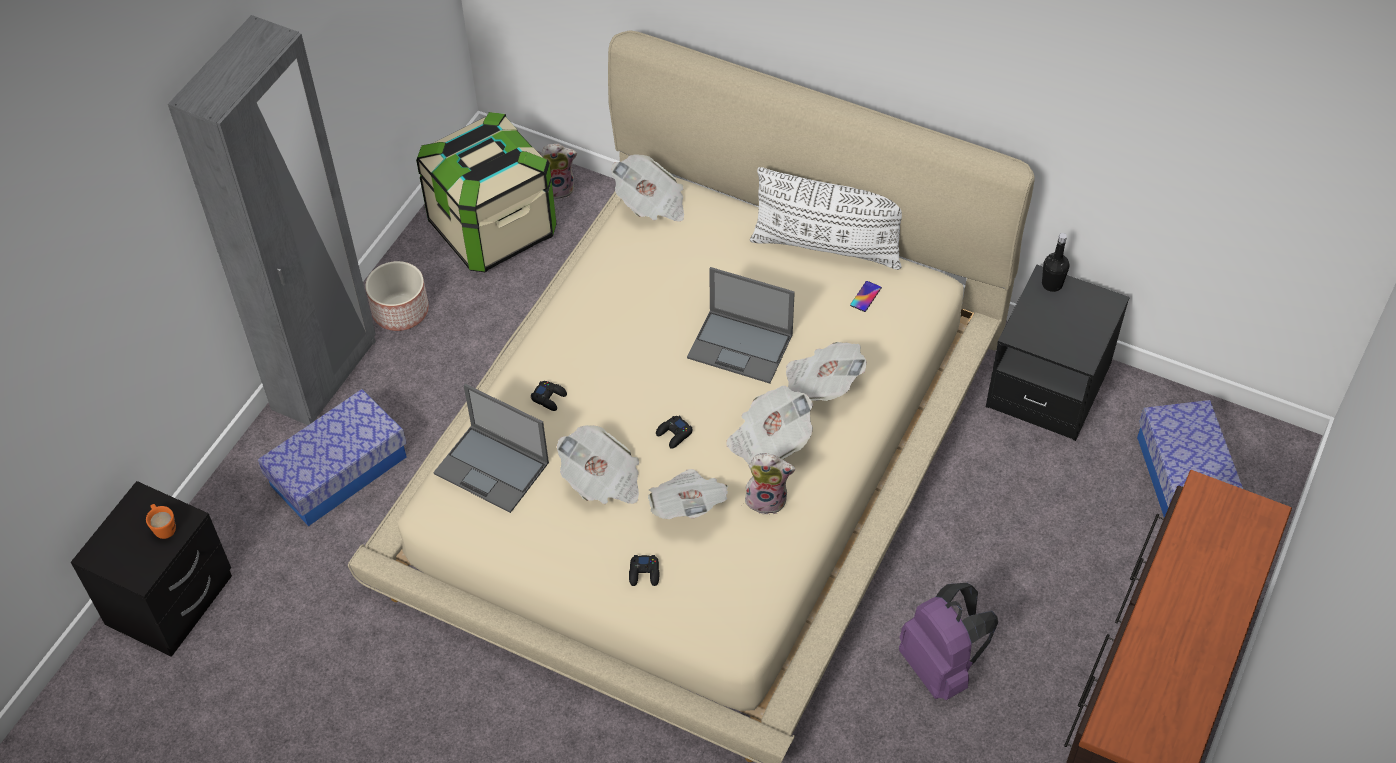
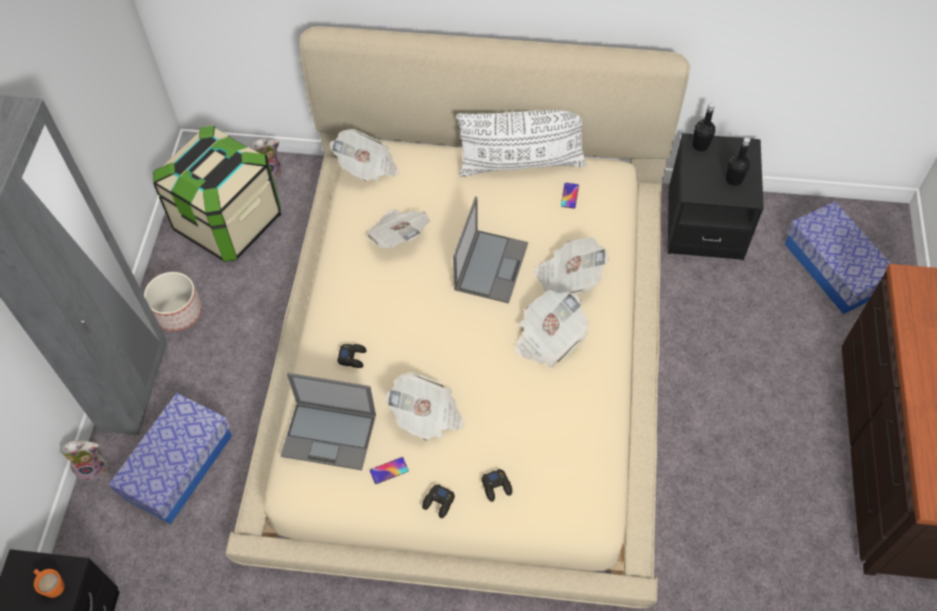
camera: 20 degrees left, 5 degrees up
(538, 522) = (389, 470): none -> phone
(674, 434) = (469, 357): black game controller -> black game controller (439, 502)
(687, 506) = (507, 416): newspaper -> newspaper (398, 237)
(741, 346) = (491, 265): laptop -> laptop turned 75 degrees counterclockwise
(767, 499) = (568, 389): plush toy -> plush toy (93, 468)
(941, 666) = (726, 472): purple backpack -> none
(1073, 333) = (733, 179): none -> black bottle

